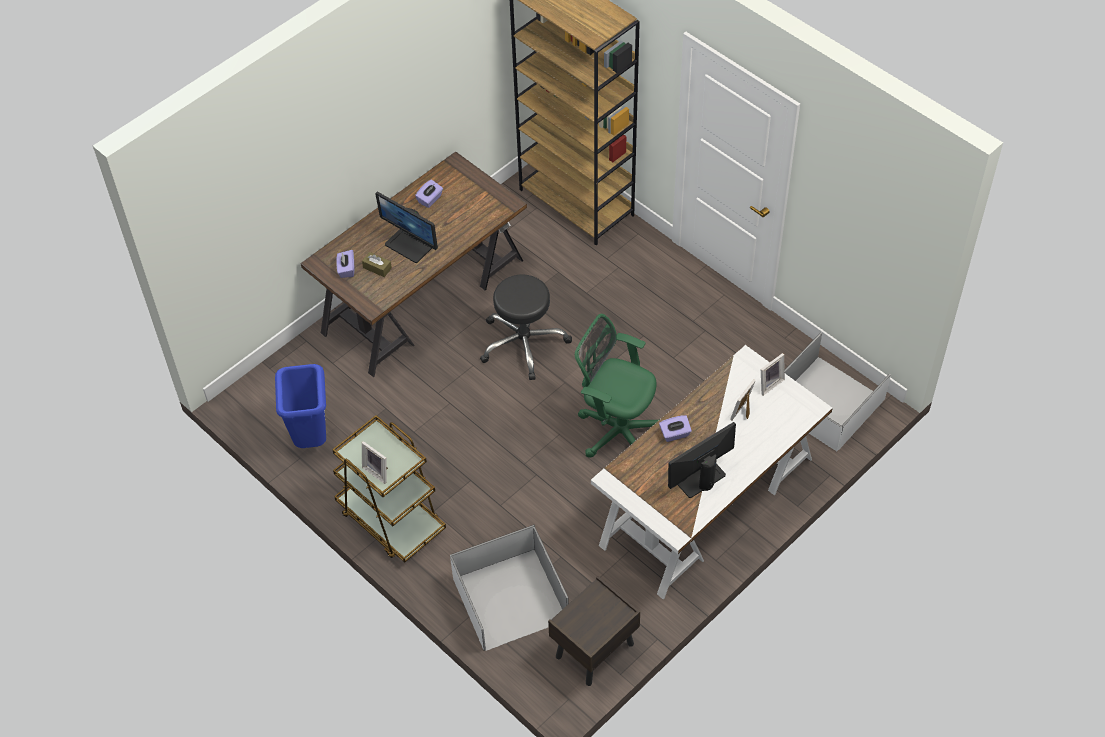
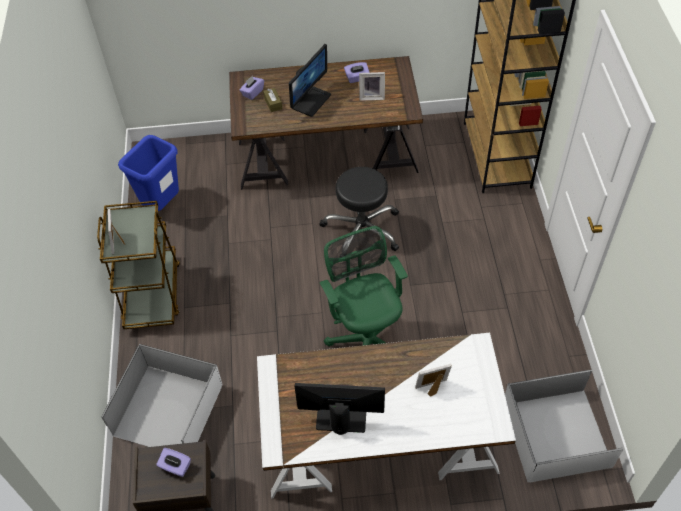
camera: 40 degrees right, 0 degrees up
(410, 245) = (311, 101): monitor -> monitor turned 135 degrees counterclockwise
(675, 434) = (357, 366): purple tissue box -> purple tissue box (175, 467)
(769, 383) = (478, 379): picture frame -> picture frame (371, 96)

